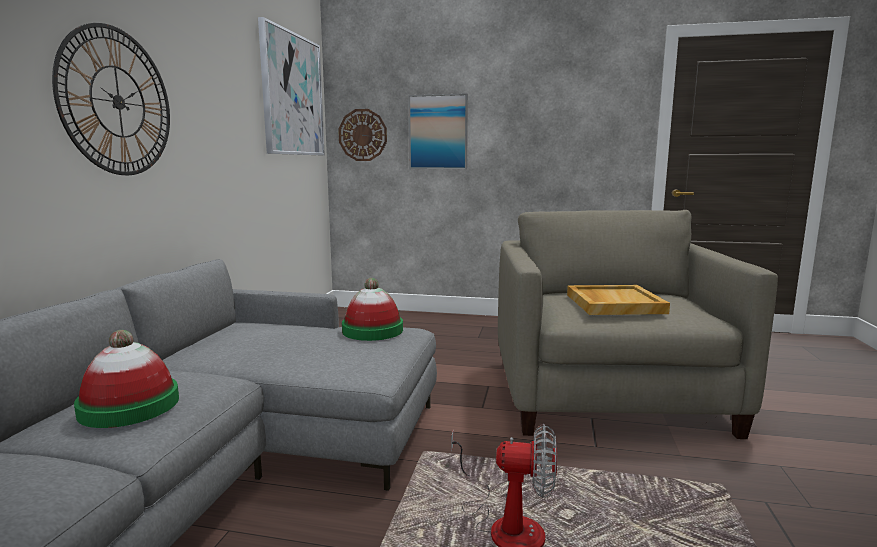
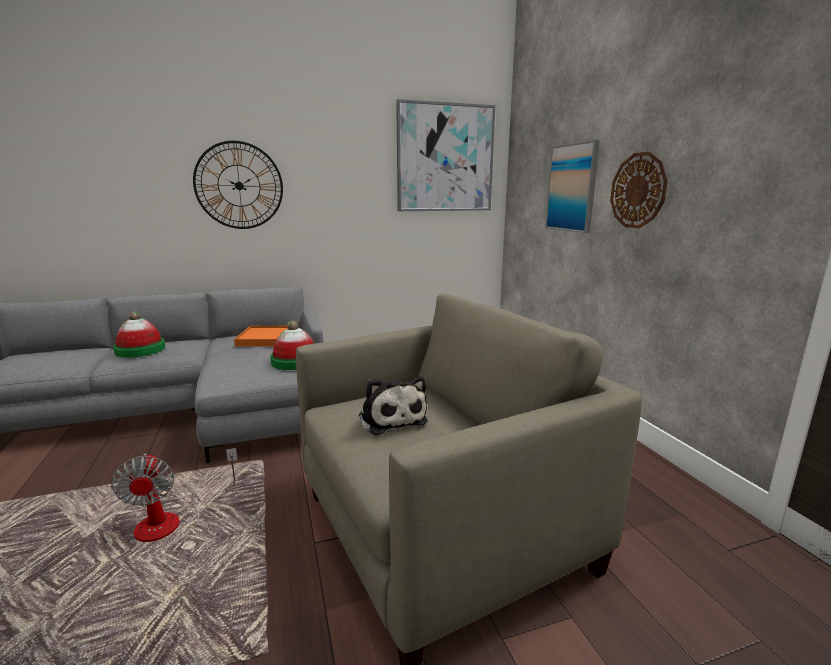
camera: 60 degrees right, 5 degrees up
(258, 332) = (266, 339): none -> orange tray
(362, 135) = (524, 190): wall clock -> wall clock (638, 190)
(613, 303) = (391, 418): beige tray -> plush toy

